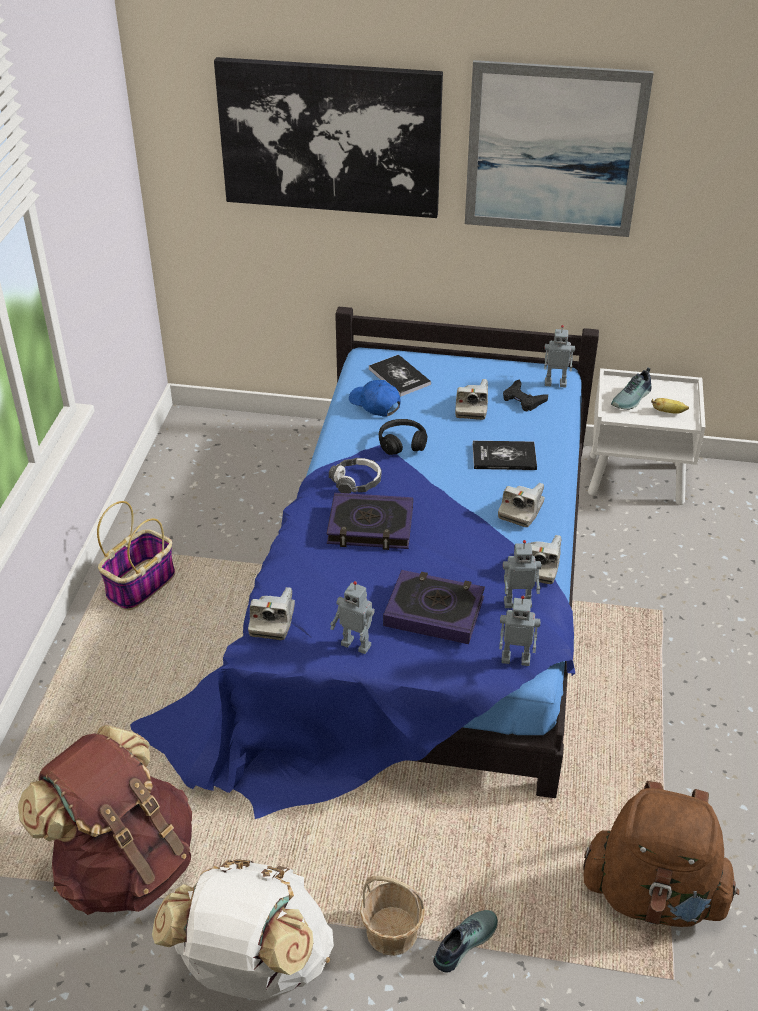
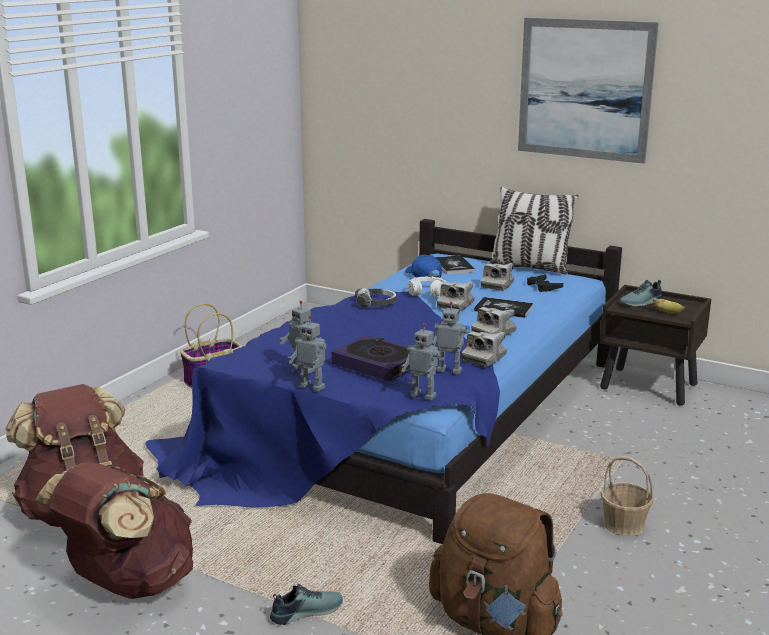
camera: 20 degrees right, 20 degrees down
(252, 965) = (128, 584): white backpack -> brown backpack
(272, 621) = (251, 350): camera -> camera (456, 305)
(330, 137) = (425, 80): picture -> none
(370, 527) = (366, 322): book -> none
(392, 931) = (252, 591): basket -> basket (624, 524)
(402, 443) = (427, 292): black headphones -> white headphones
(487, 362) = (530, 268): none -> pillow
(555, 383) = (577, 282): toy robot -> toy robot (312, 386)
(637, 479) = (650, 386): white nightstand -> brown nightstand

